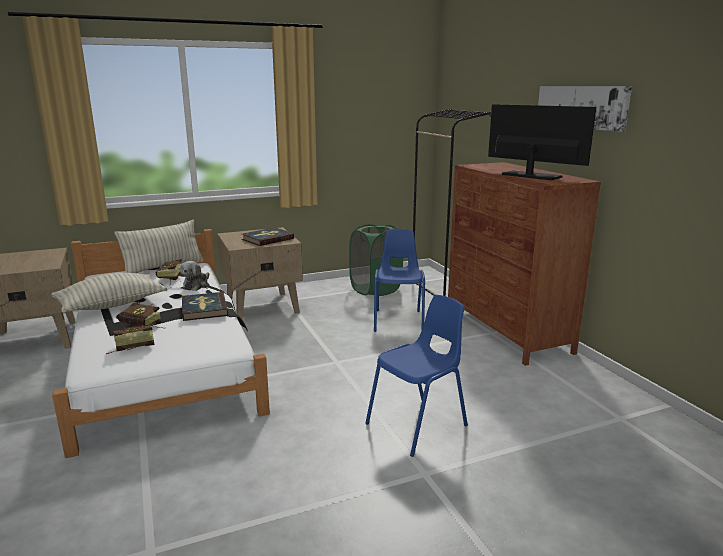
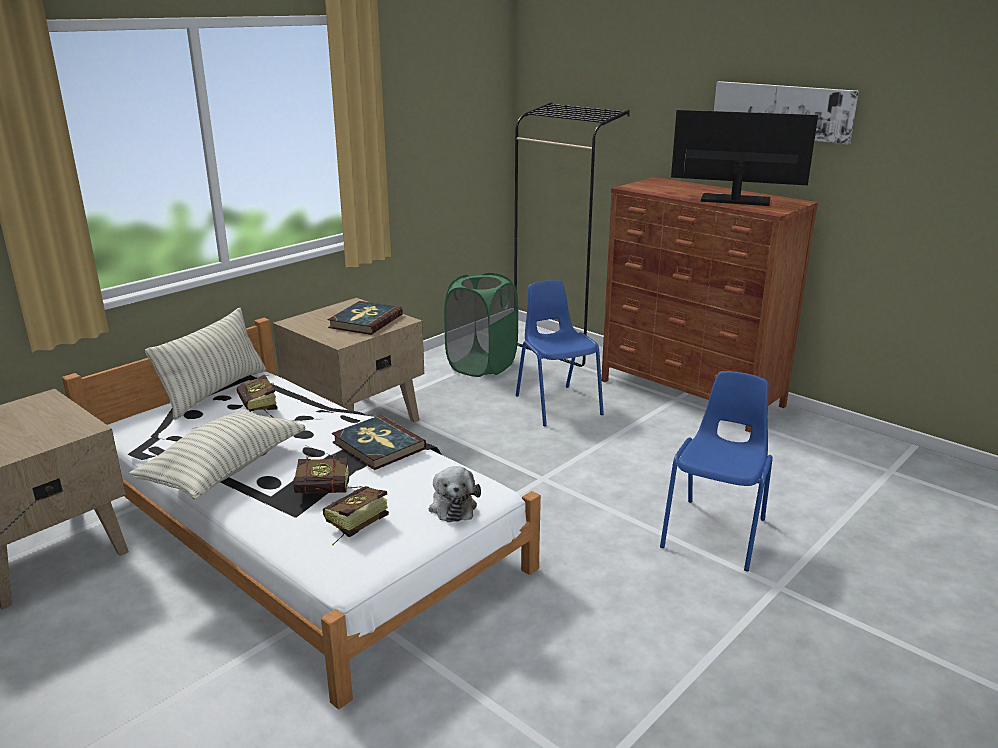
camera: 25 degrees left, 5 degrees up
(196, 285) = (311, 411): plush toy -> plush toy (452, 506)

